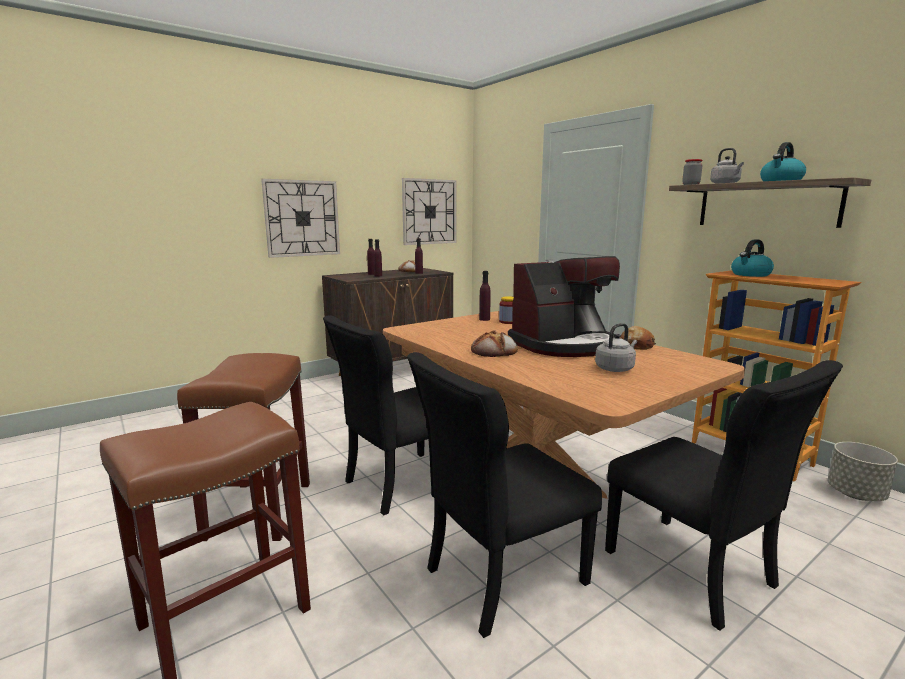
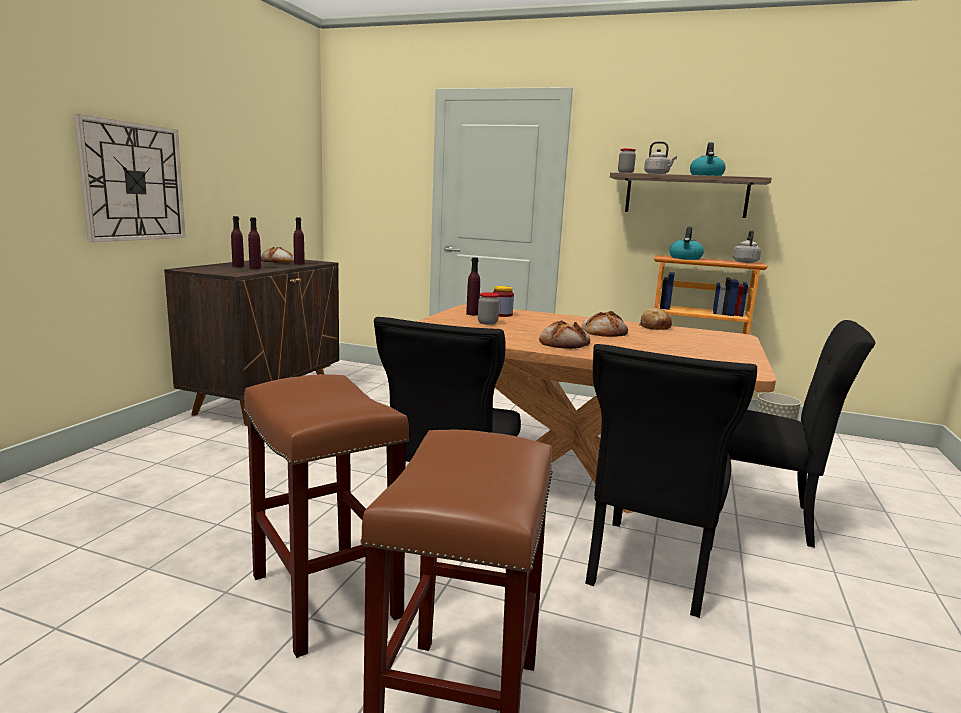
camera: 35 degrees left, 0 degrees up
(429, 212) = (281, 182): wall clock -> none
(476, 328) = (487, 323): none -> jar
(564, 345) = (604, 332): coffee machine -> bread
(615, 368) = (687, 346): grey kettle -> grey kettle (745, 262)

